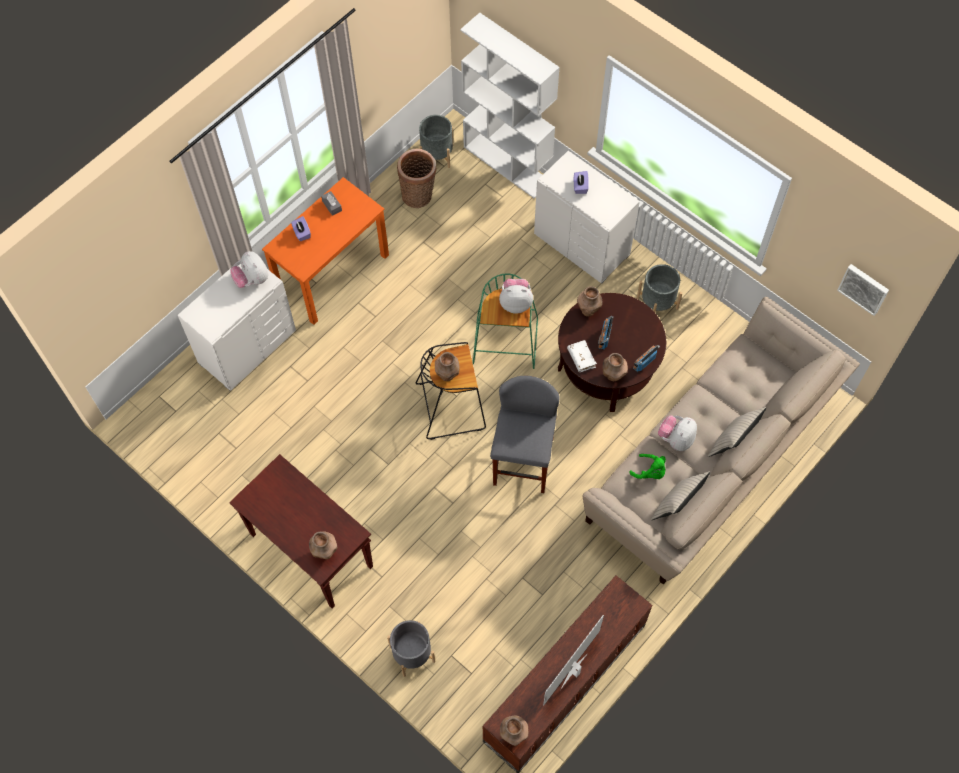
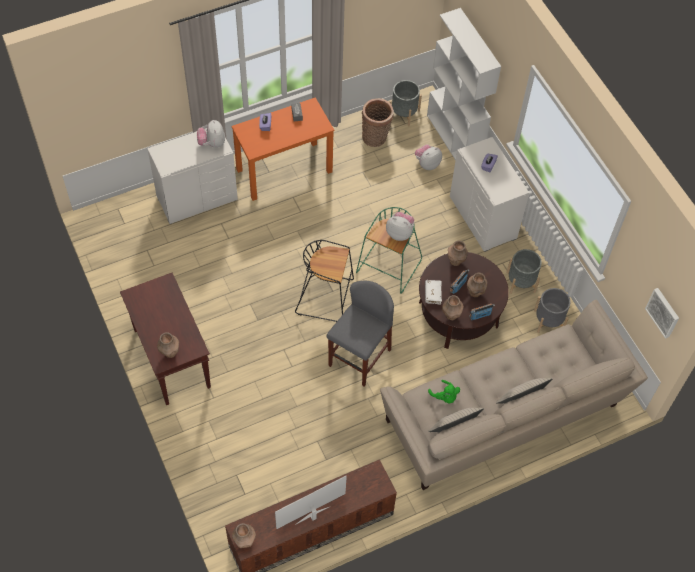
camera: 20 degrees right, 5 degrees down
(412, 653) = (208, 461): grey planter -> grey planter (548, 320)
(447, 375) = (322, 265): brown vase -> brown vase (475, 293)
(676, 439) = (477, 380): plush toy -> plush toy (427, 164)

